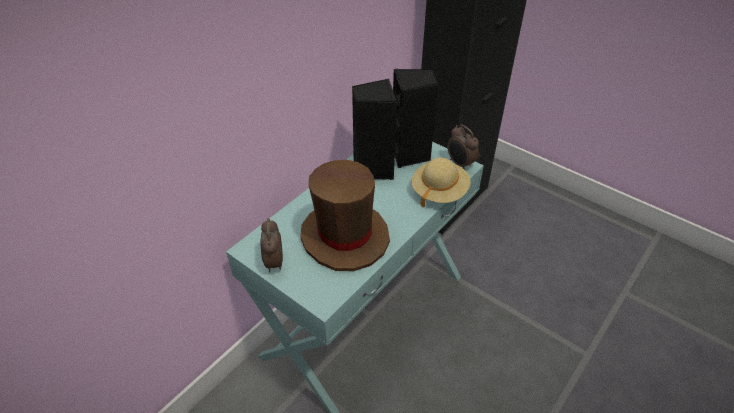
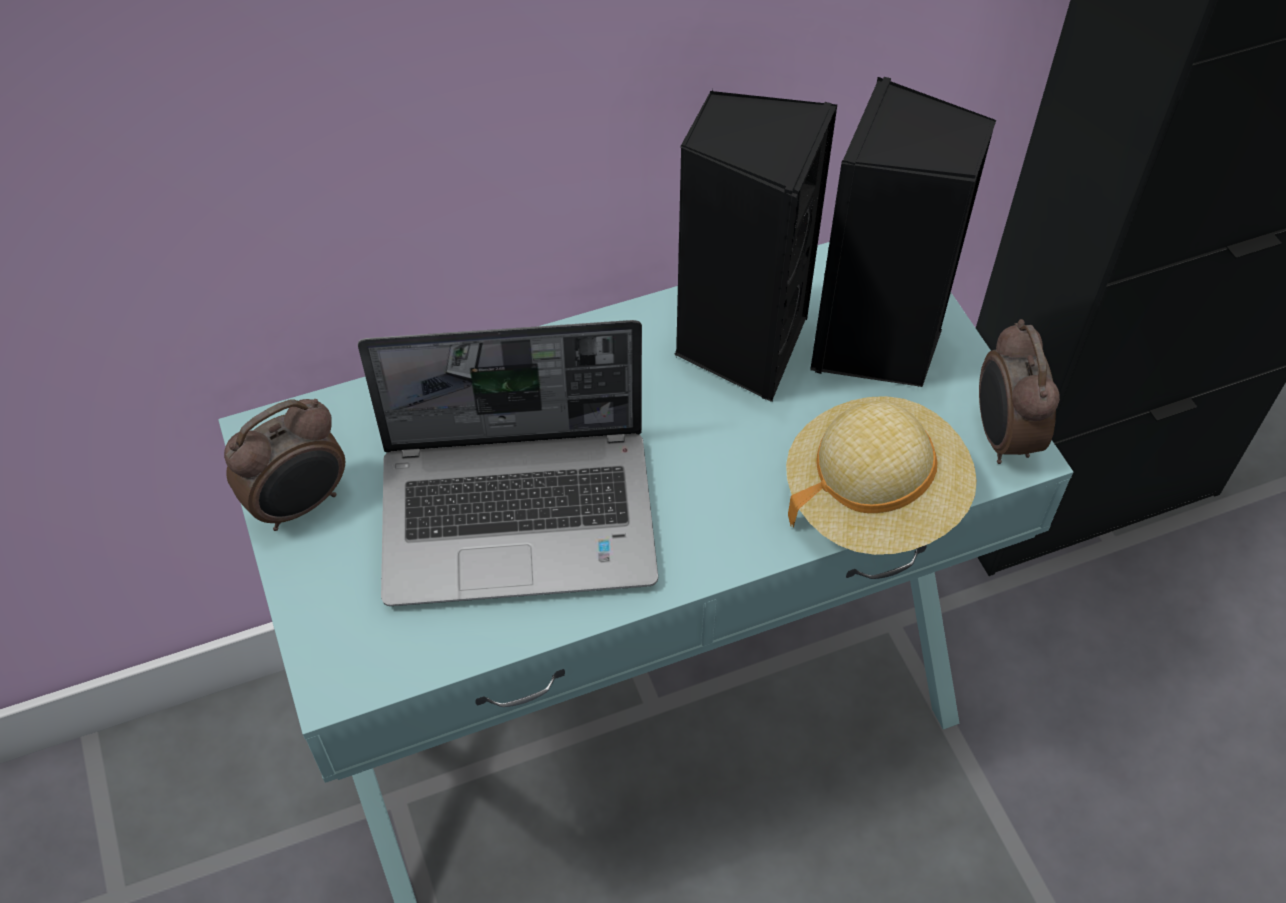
camera: 30 degrees right, 10 degrees up
(273, 262) = (301, 504): alarm clock -> alarm clock turned 150 degrees counterclockwise
(345, 236) = (521, 516): brown hat -> laptop

